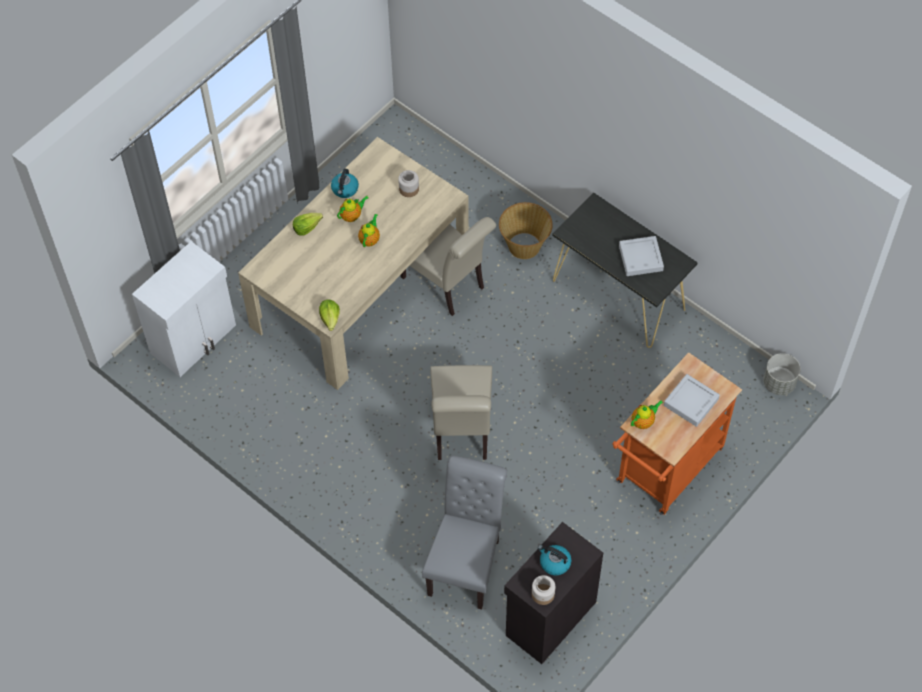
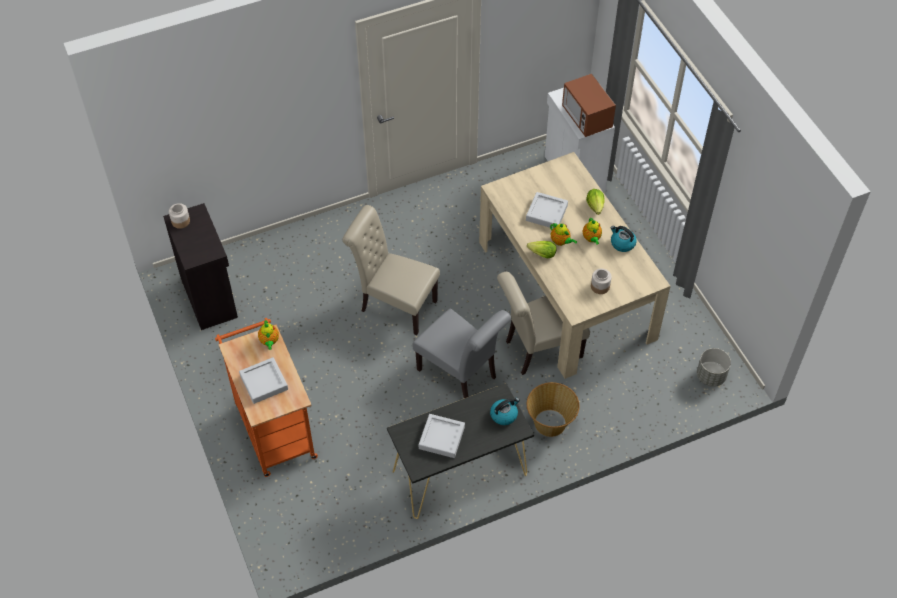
camera: 115 degrees right, 5 degrees down
(190, 270) = (586, 118): none -> microwave
(330, 318) = (497, 191): lettuce -> lettuce (542, 254)
(338, 265) = (546, 213): none -> grey tray
(466, 563) = (286, 265): grey chair -> grey chair (461, 376)
(554, 563) = (198, 237): kettle -> kettle (504, 415)
(779, 383) = (297, 556): grey planter -> grey planter (710, 376)

